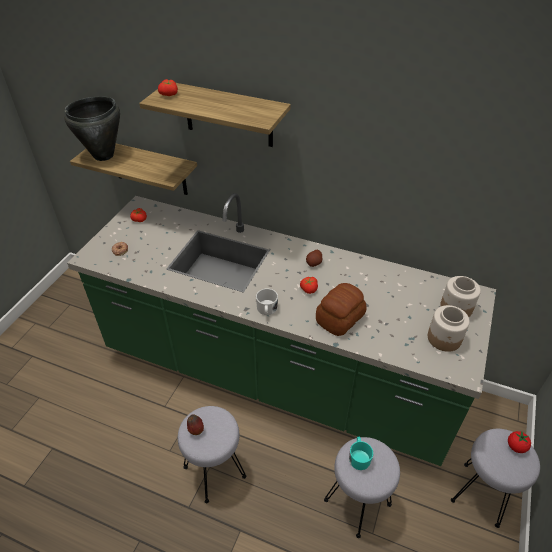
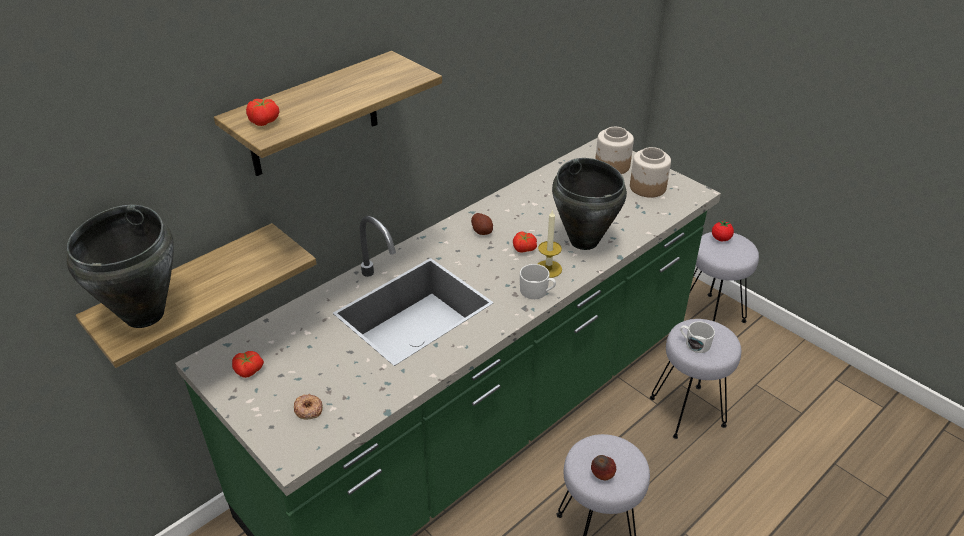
camera: 65 degrees left, 5 degrees down
(294, 308) = (548, 269): none -> candle
(341, 318) = (584, 241): bread -> black cooking pot
(359, 457) = (694, 343): turquoise mug -> white mug

